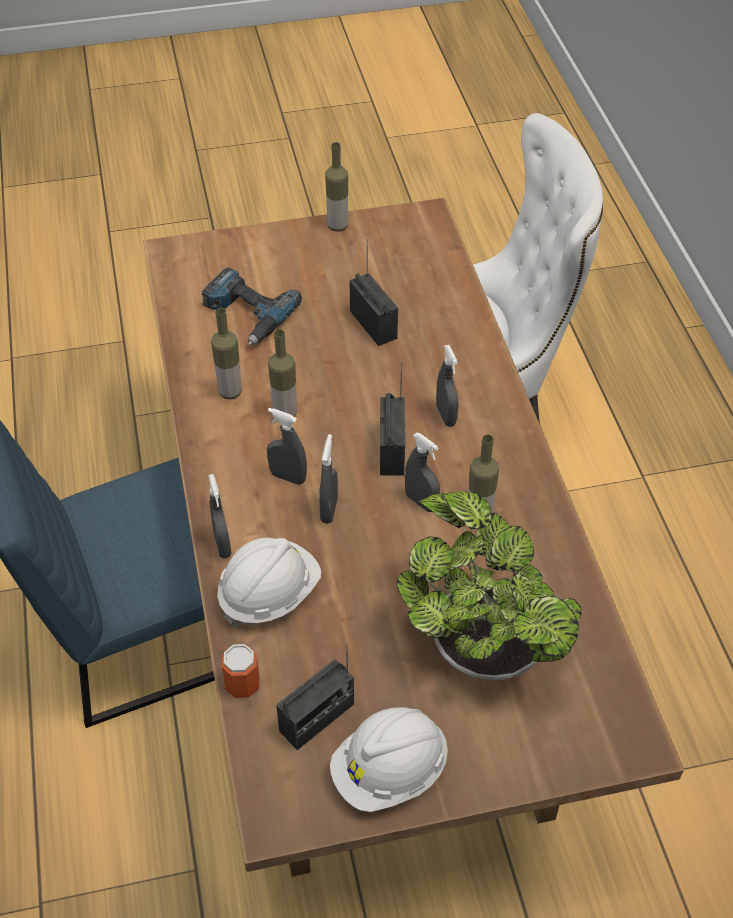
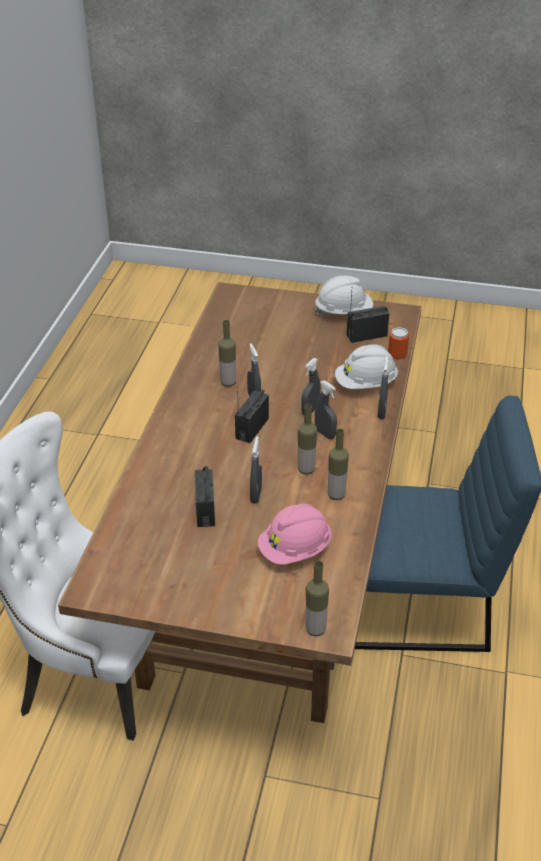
camera: 155 degrees left, 10 degrees down
(246, 314) = (295, 550): power drill -> pink hard hat
(337, 226) = (171, 606): bottle -> bottle (315, 629)
(446, 415) = (203, 437): grey spray bottle -> grey spray bottle (256, 495)
(481, 645) = (270, 337): potted plant -> none

